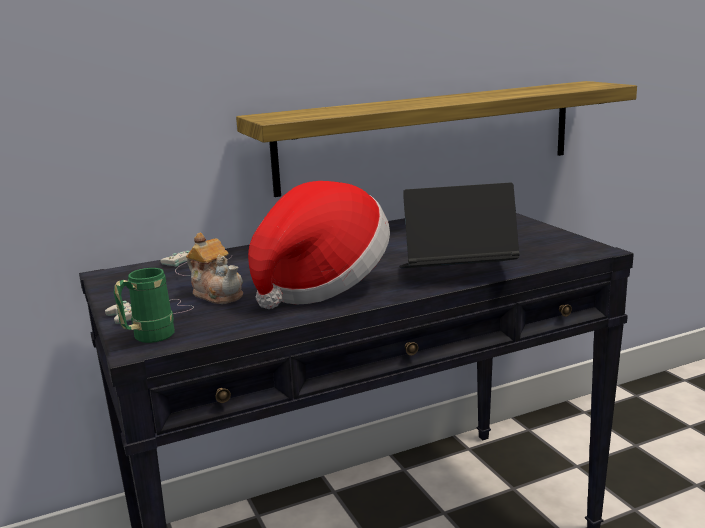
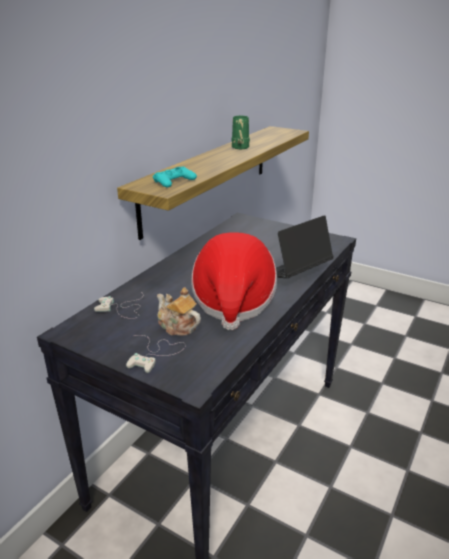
camera: 35 degrees left, 10 degrees up
(147, 338) = (187, 377): green mug -> green mug (240, 148)
(217, 294) = (177, 326): teapot -> teapot turned 150 degrees counterclockwise
(307, 114) = (174, 181): none -> turquoise game controller

